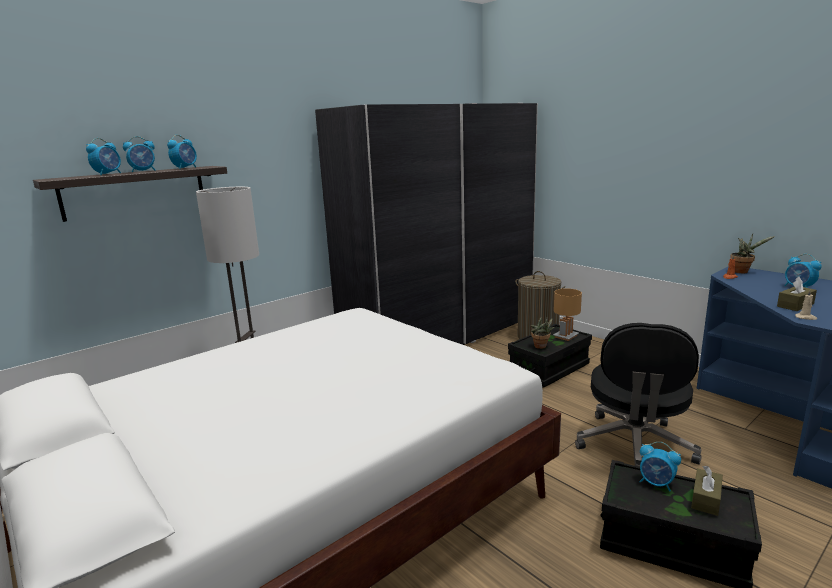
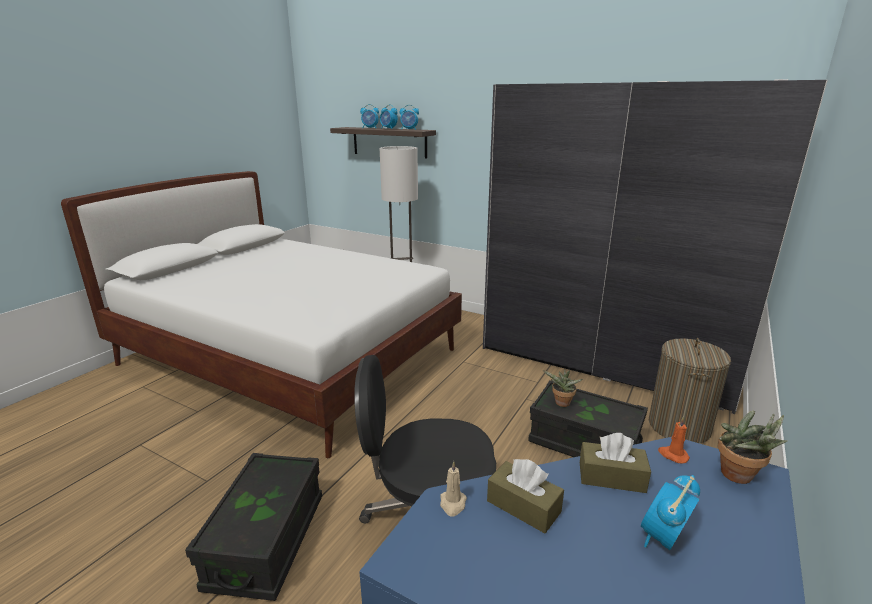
camera: 70 degrees right, 5 degrees up
(566, 336) = (612, 420): brown table lamp -> none
(656, 483) = (283, 487): alarm clock -> none
(706, 499) = (255, 518): brown tissue box -> brown tissue box (611, 477)

